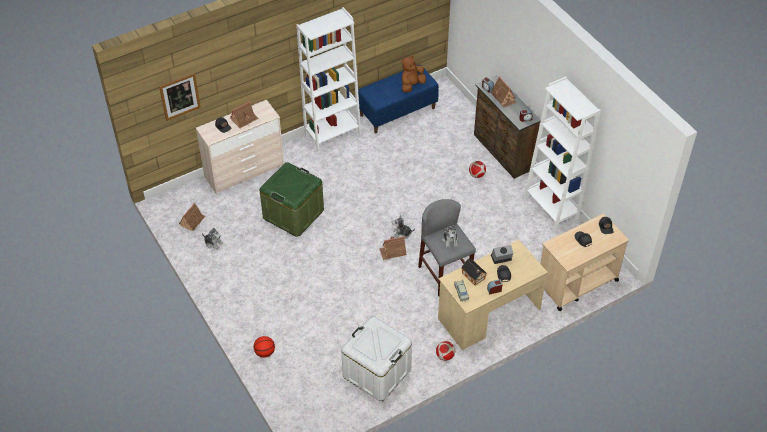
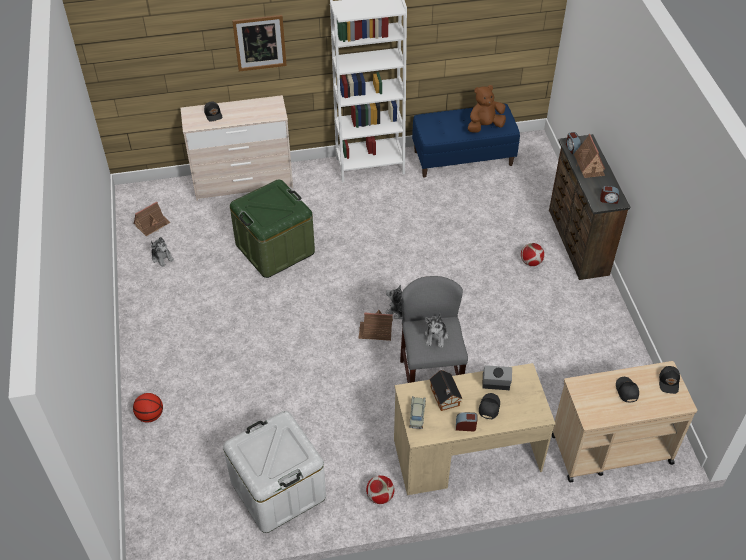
camera: 20 degrees right, 0 degrees up
(180, 96) = (158, 59): picture -> picture (259, 42)
(244, 119) = (243, 112): toy house -> none
(551, 208) = (614, 333): white bookcase -> none

